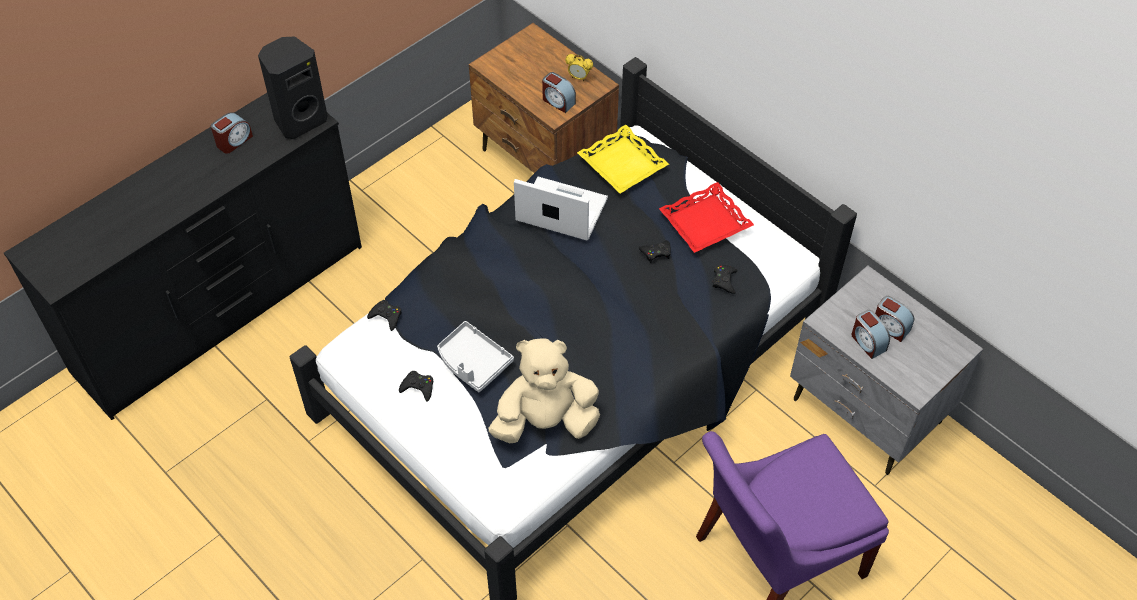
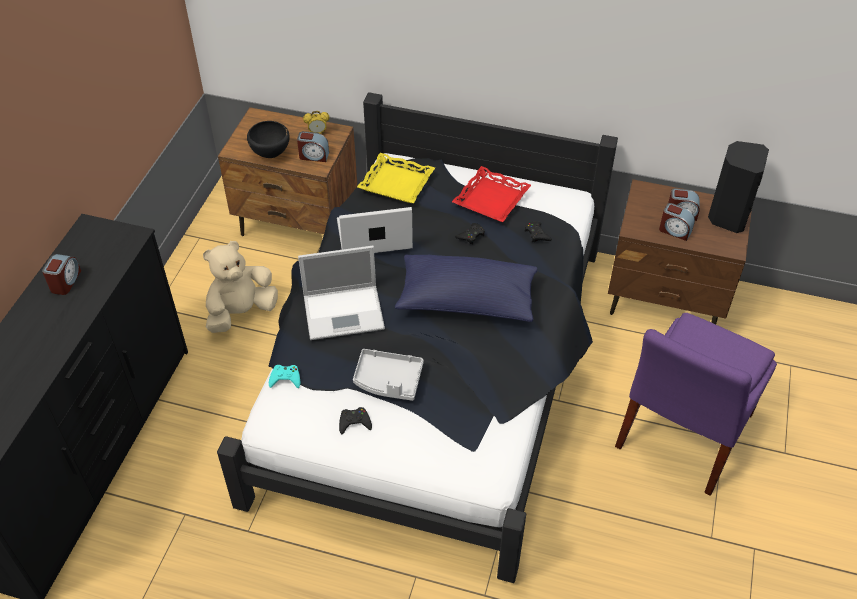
camera: 30 degrees left, 5 degrees down
(299, 120) = (117, 241): black speaker -> black speaker (727, 217)
(386, 316) = (285, 379): black game controller -> turquoise game controller
(480, 277) = (345, 312): none -> laptop
(519, 83) = (271, 154): none -> black bowl
(545, 422) = (481, 399): beige plush toy -> beige plush toy (241, 312)
(601, 318) = (466, 301): none -> blue pillow
(866, 412) = (666, 300): grey nightstand -> brown nightstand

